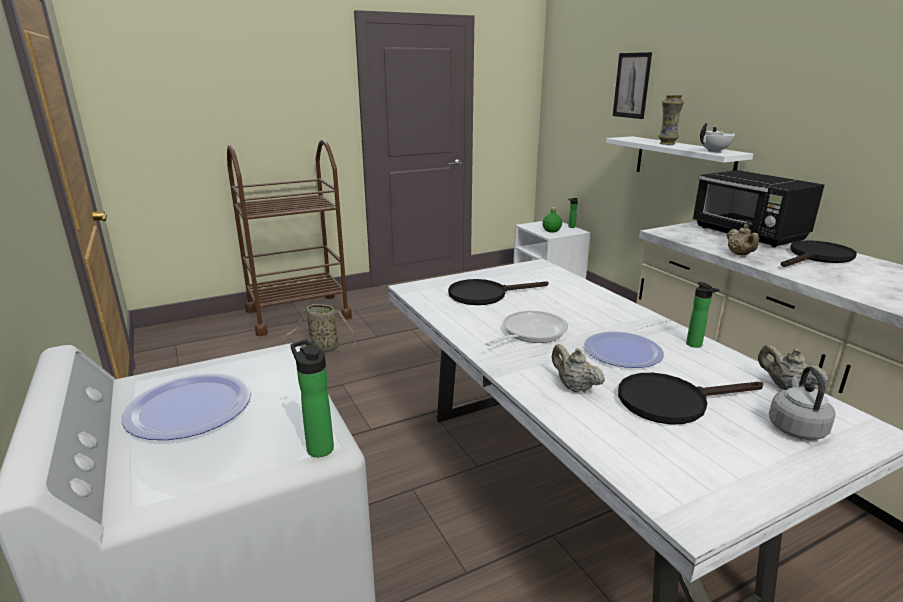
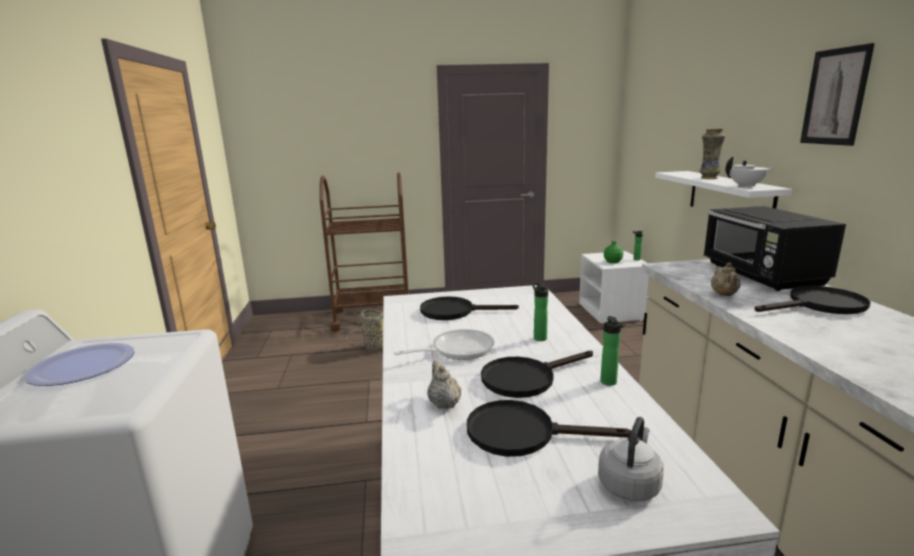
camera: 20 degrees right, 5 degrees down
(318, 447) = (116, 409): bottle -> bottle (539, 337)
(622, 351) = (526, 378): plate -> black frying pan
(632, 85) = (688, 121): picture -> picture (835, 97)
(786, 387) = (665, 441): beige teapot -> none

